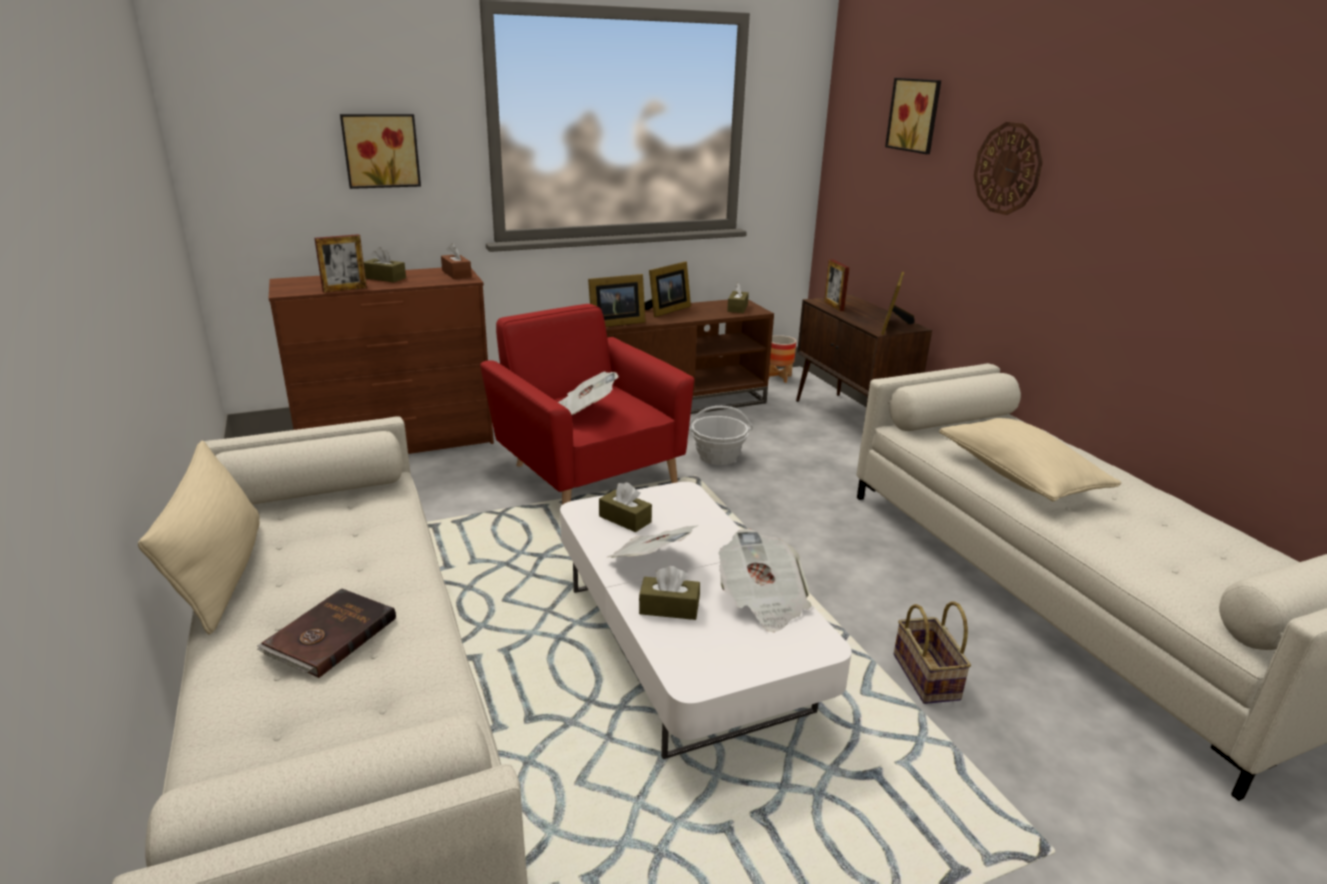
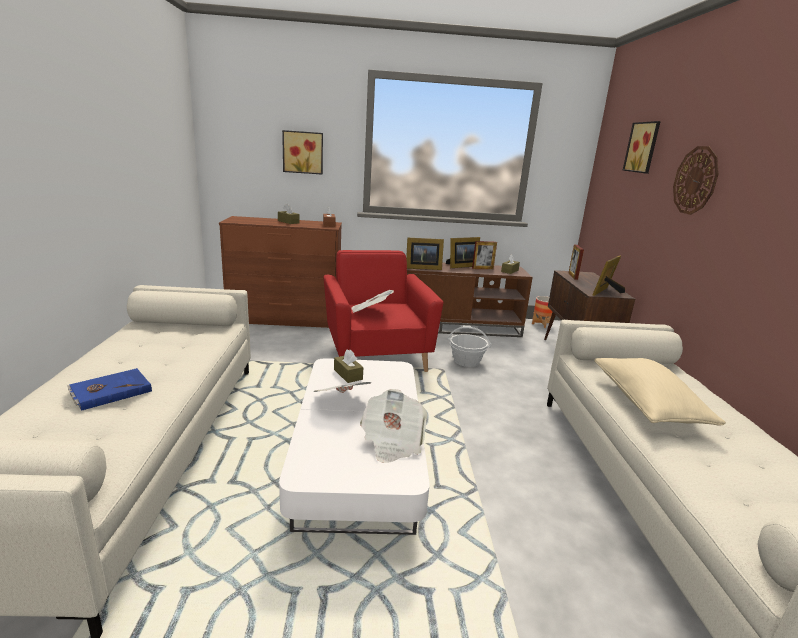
camera: 20 degrees right, 5 degrees down
(220, 573) = (97, 350): beige pillow -> none
(329, 635) = (110, 391): brown book -> blue book
(345, 289) = (260, 223): picture frame -> picture frame (482, 268)
(669, 608) = (327, 430): brown tissue box -> none
(928, 678) = (518, 537): basket -> none

